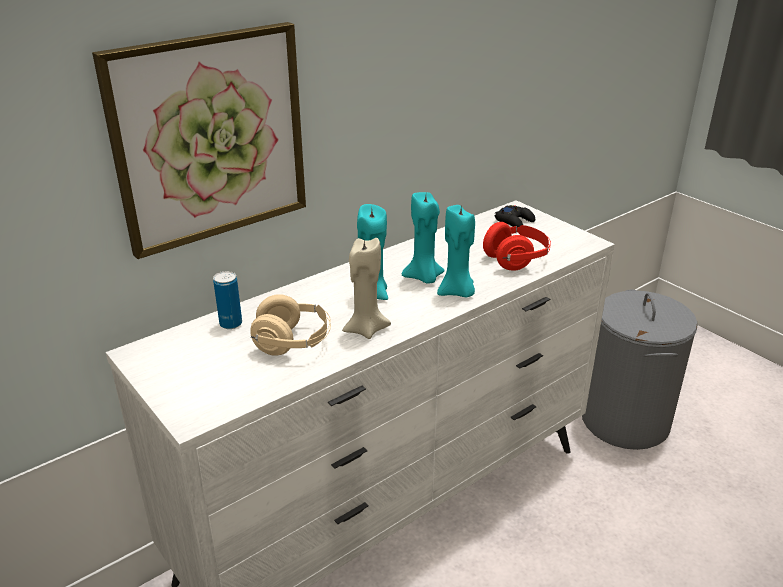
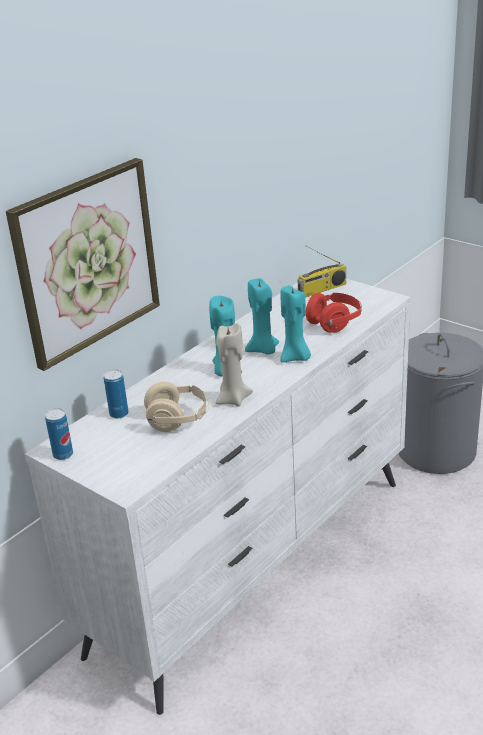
camera: 10 degrees left, 0 degrees up
(145, 361) = (63, 455): none -> can
(514, 221) = (322, 289): black game controller -> radio

